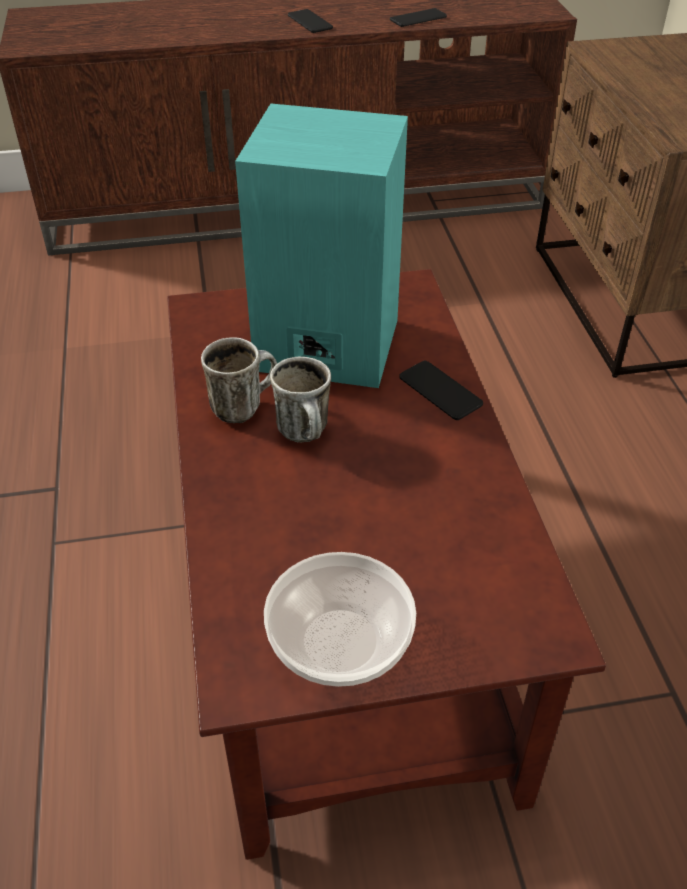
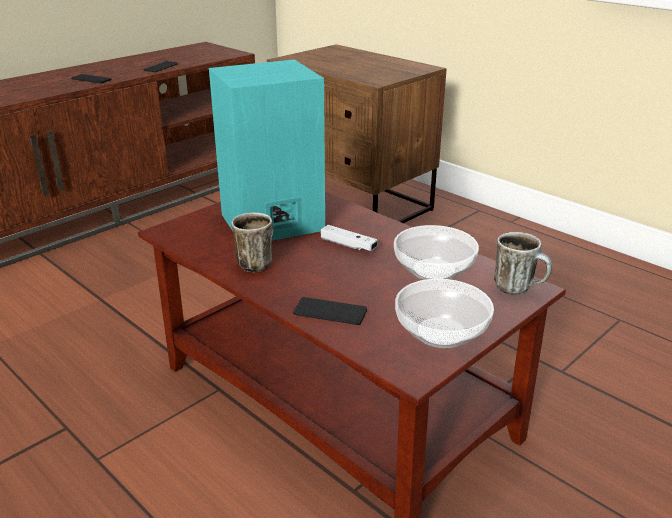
camera: 35 degrees left, 15 degrees down
(307, 435) = (311, 261): mug -> mug (519, 288)
(380, 428) = (348, 245): none -> white game controller
(440, 391) = (359, 221): phone -> phone (330, 312)
(448, 527) = (433, 269): none -> bowl

